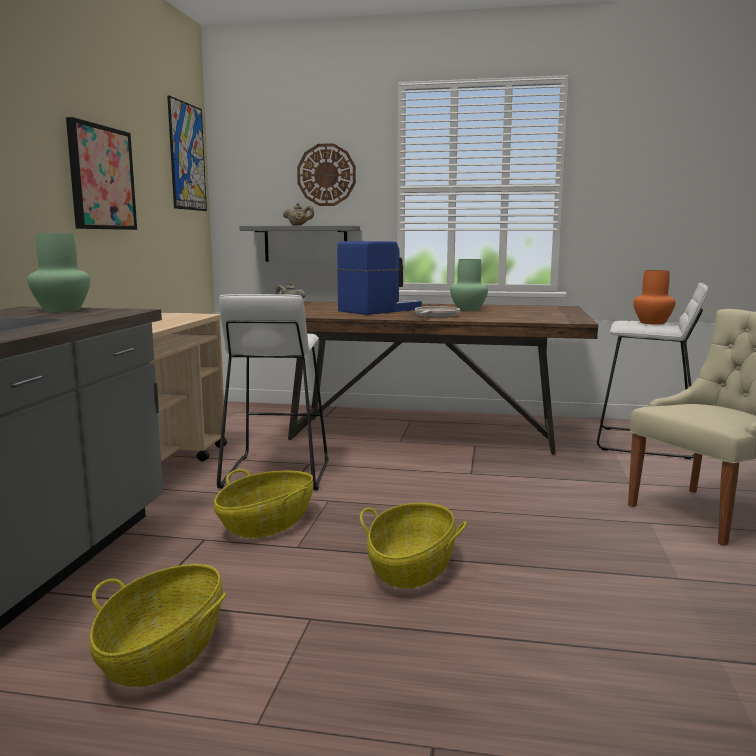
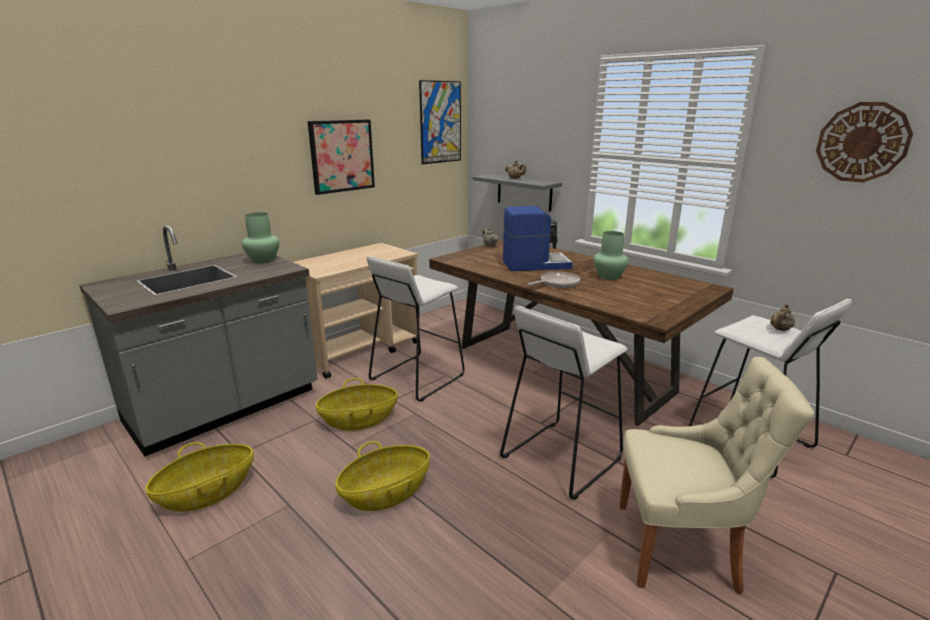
camera: 35 degrees right, 10 degrees up
(326, 175) = (541, 137): wall clock -> wall clock (862, 142)
(530, 491) = (560, 458): none -> white stool
(653, 323) = (780, 329): orange vase -> beige teapot

